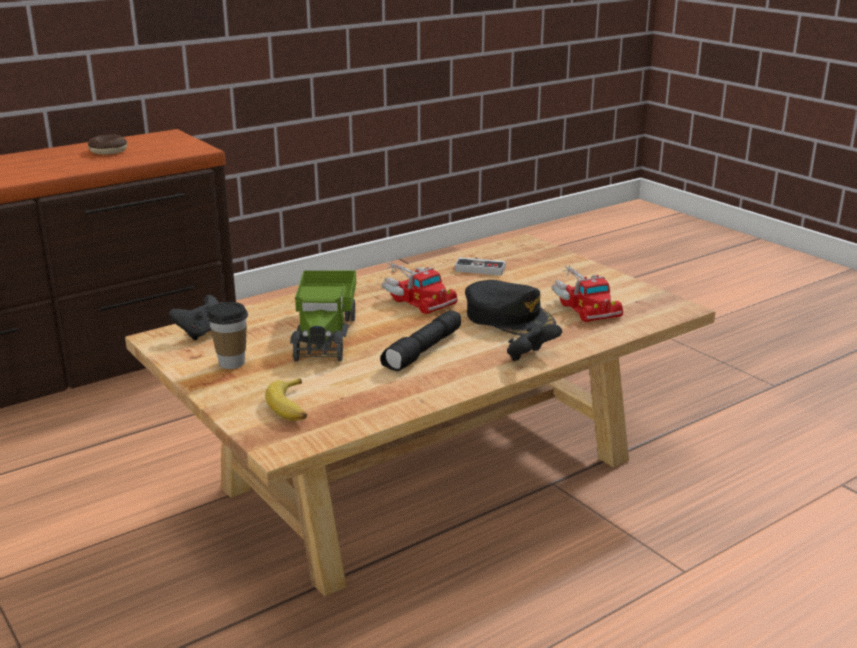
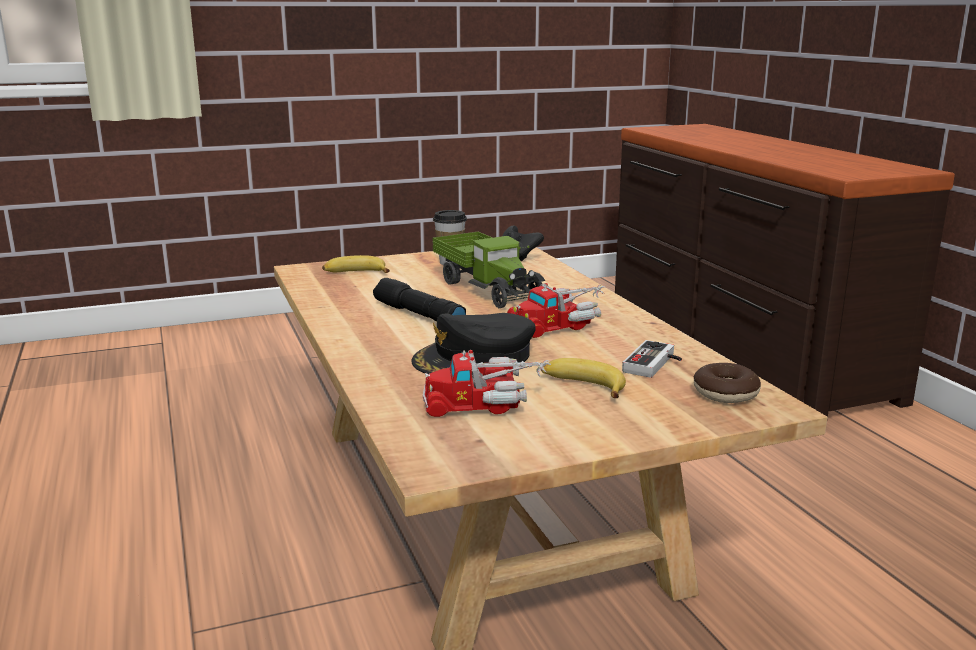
camera: 105 degrees right, 5 degrees down
(108, 151) = (829, 159): donut -> donut (725, 393)
(325, 333) = (488, 288): toy truck -> toy truck turned 135 degrees counterclockwise
(530, 358) = (359, 352): black game controller -> none
(534, 283) = (582, 386): none -> banana

